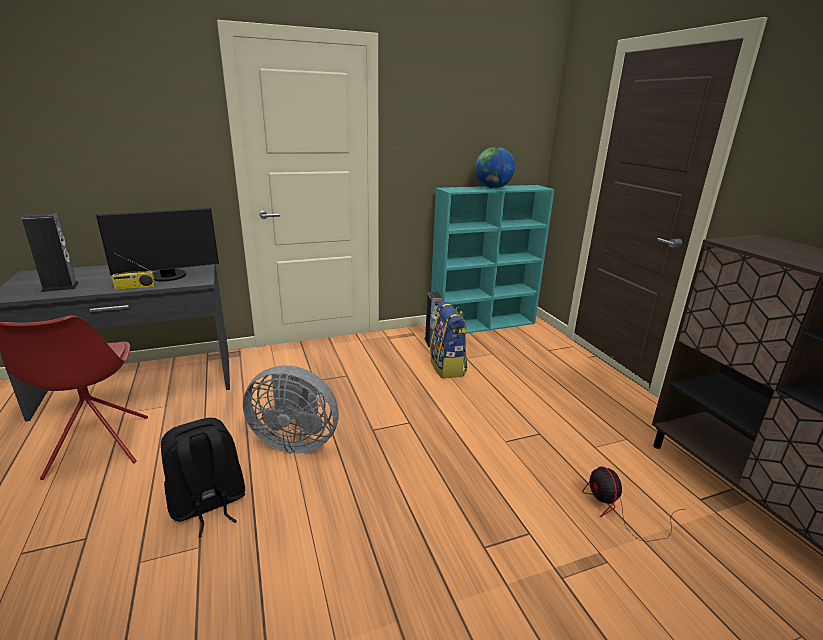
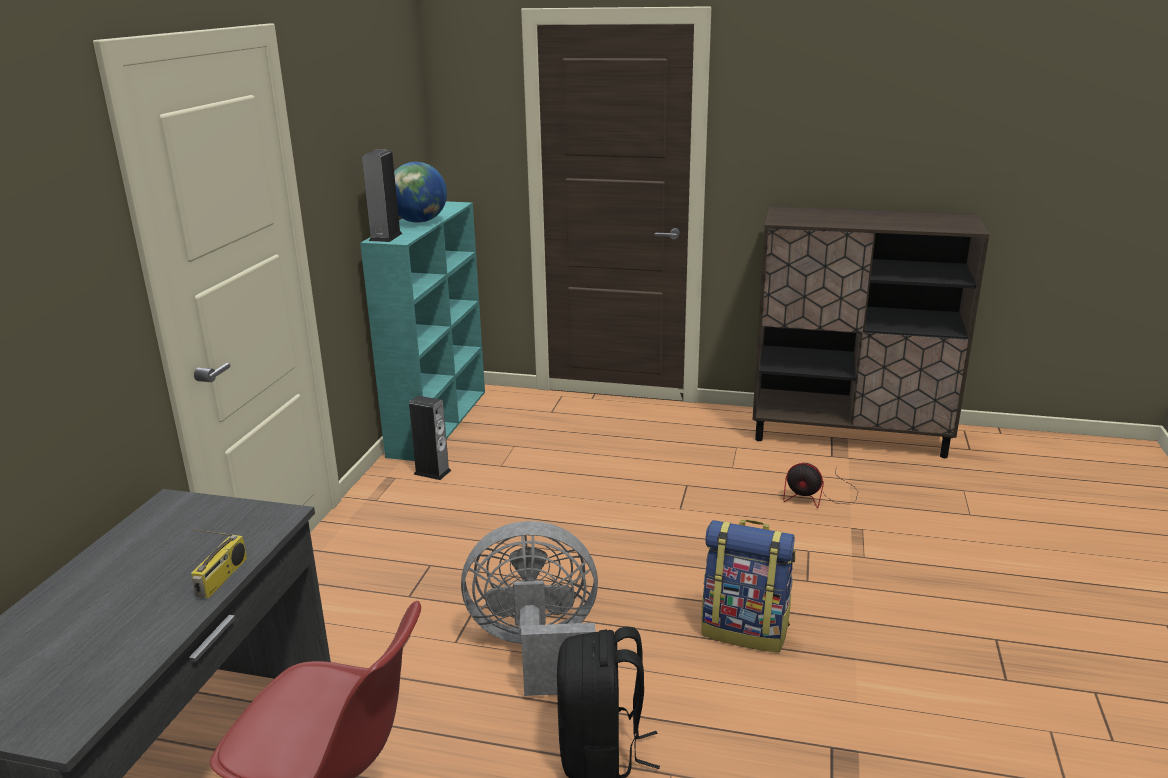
camera: 55 degrees left, 0 degrees up
(60, 287) = (96, 659): speaker -> speaker (385, 237)
(169, 277) = (214, 541): monitor -> none
(295, 441) = (537, 650): grey fan -> grey fan turned 135 degrees counterclockwise
(448, 367) = (506, 485): backpack -> backpack (745, 630)

